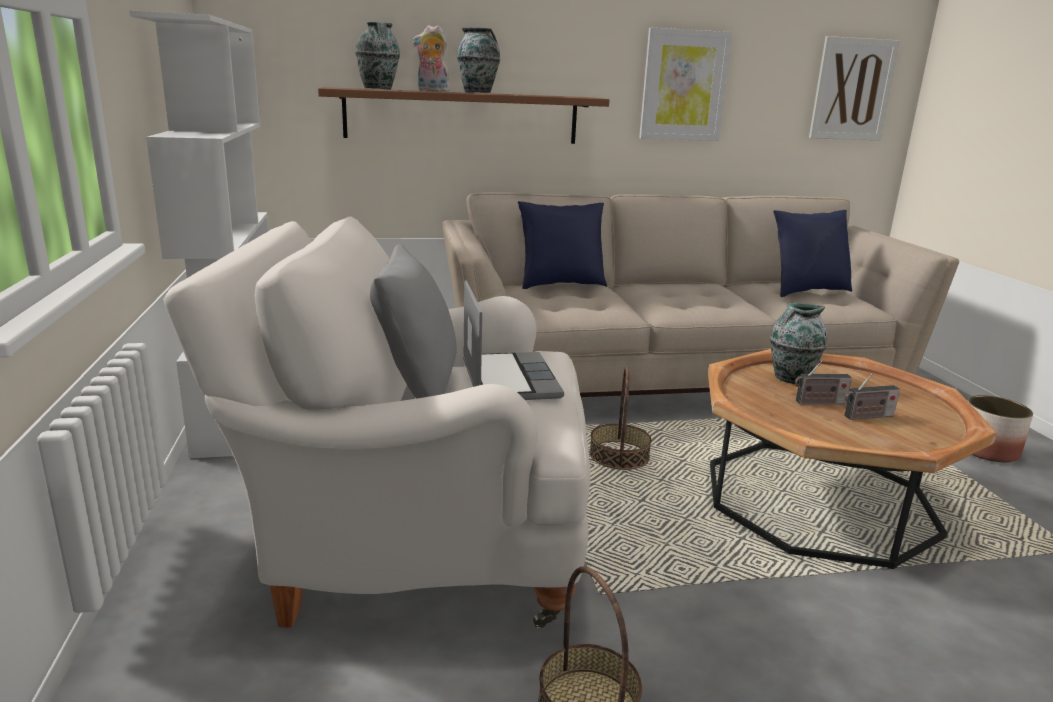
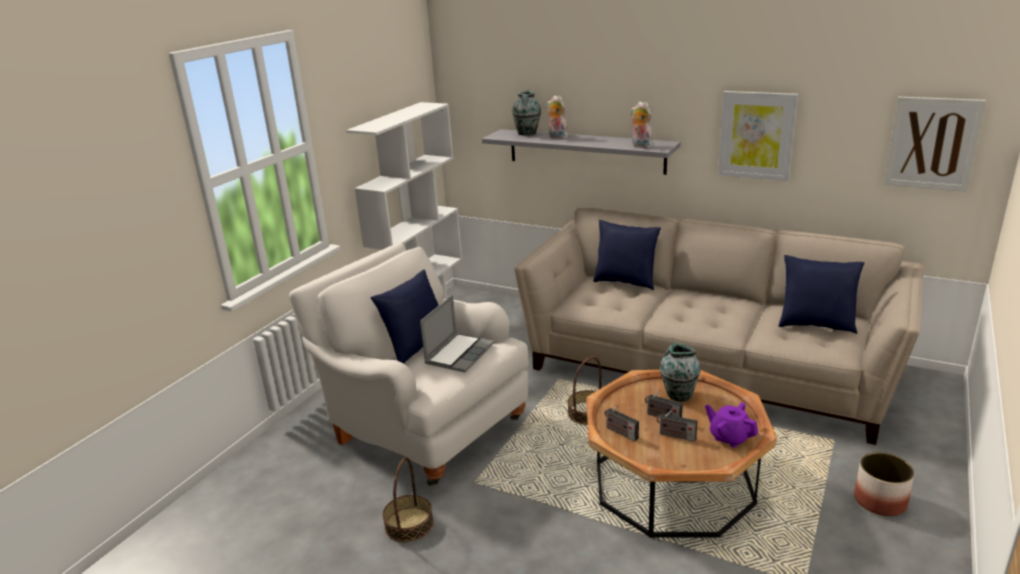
camera: 40 degrees right, 5 degrees up
(416, 389) = (416, 348): grey pillow -> blue pillow
(462, 116) = (585, 151): brown shelf -> grey shelf
(478, 92) = (589, 138): vase -> none
(562, 96) = (640, 146): none -> plush toy
(811, 430) = (620, 432): none -> radio
(912, 403) = (729, 437): none -> purple teapot

